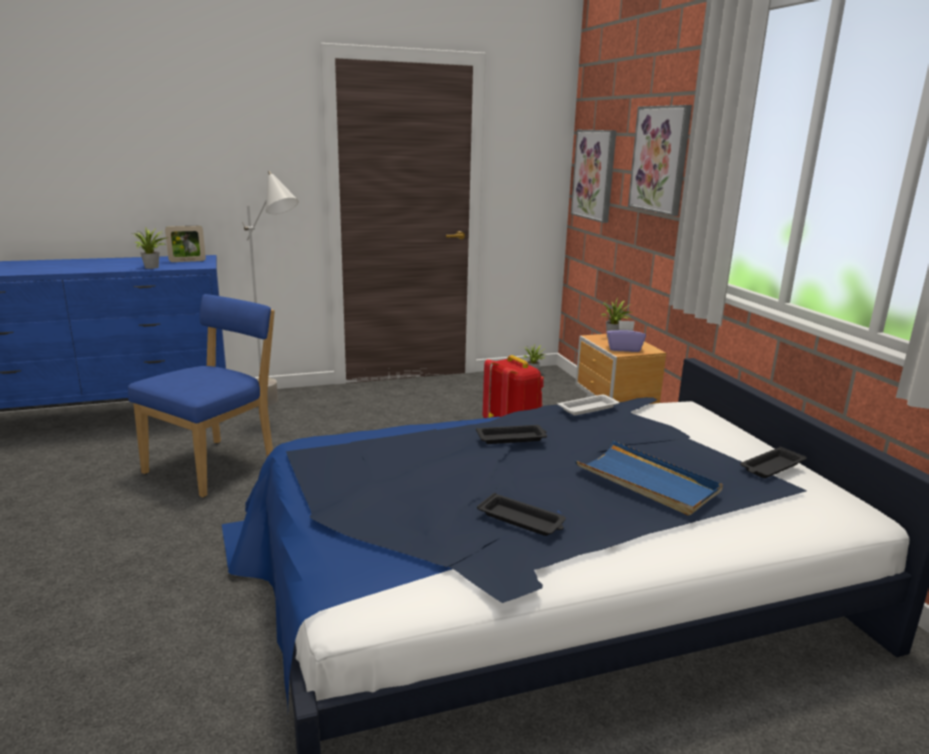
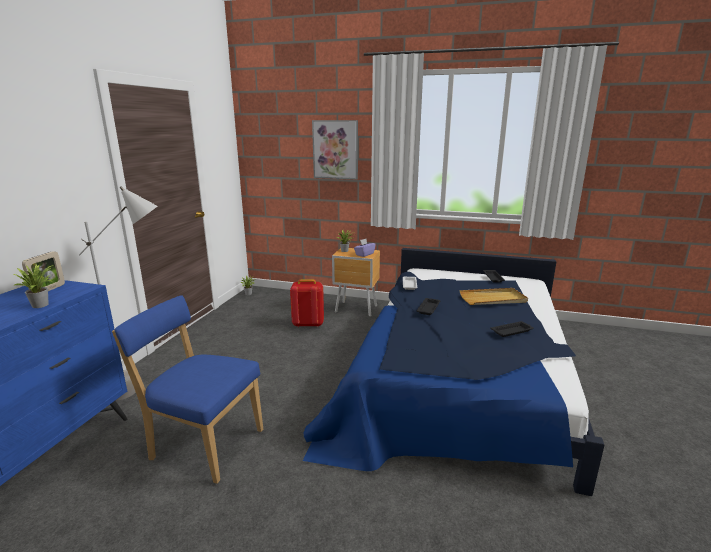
camera: 55 degrees left, 0 degrees up
(216, 465) = (203, 443): blue chair -> blue chair turned 45 degrees counterclockwise
(594, 175) = (269, 161): picture -> none
(647, 482) = (493, 299): blue tray -> beige tray

